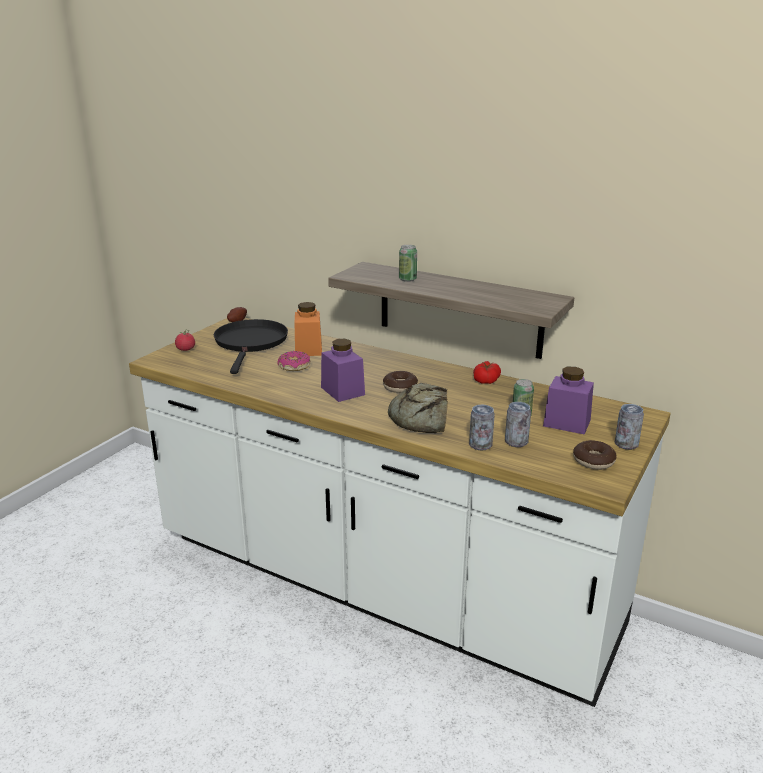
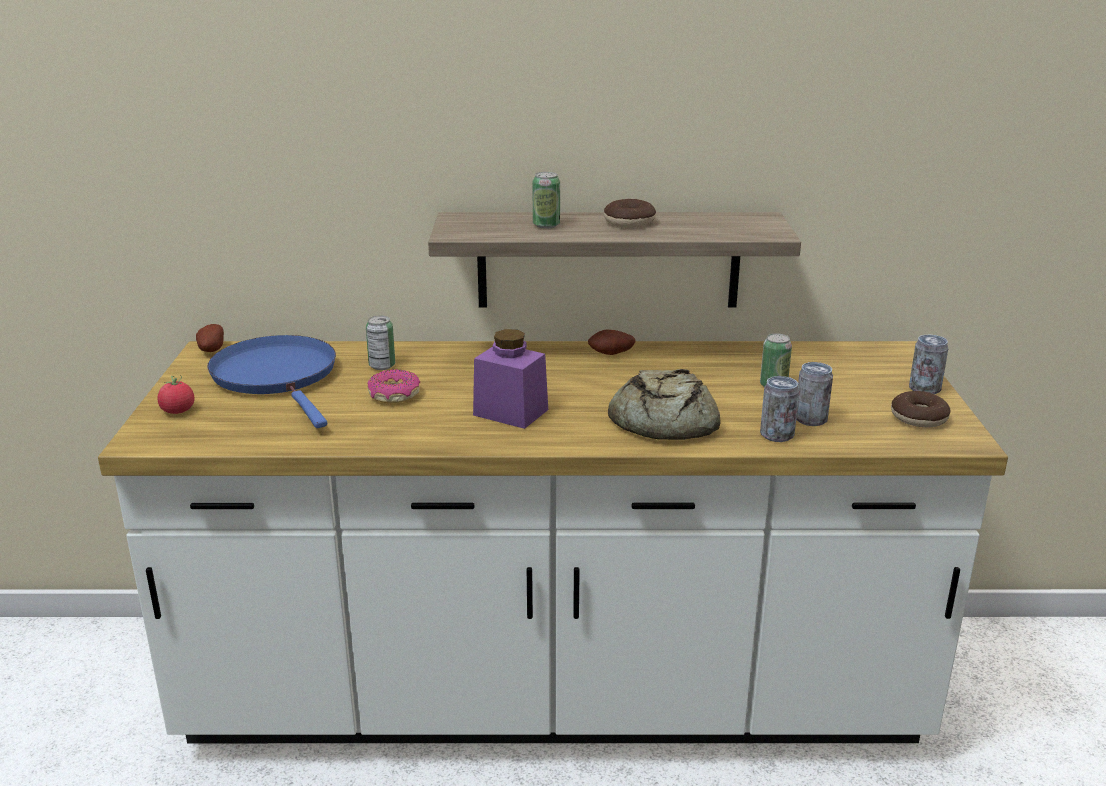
camera: 30 degrees left, 0 degrees up
(251, 343) = (278, 376): black frying pan -> blue frying pan
(308, 349) = (382, 366): orange jar -> can
(400, 387) = (581, 388): donut -> donut (629, 222)
(444, 372) = (611, 355): none -> potato
(486, 380) = (675, 352): tomato -> none
(566, 423) = (833, 381): purple jar -> none

